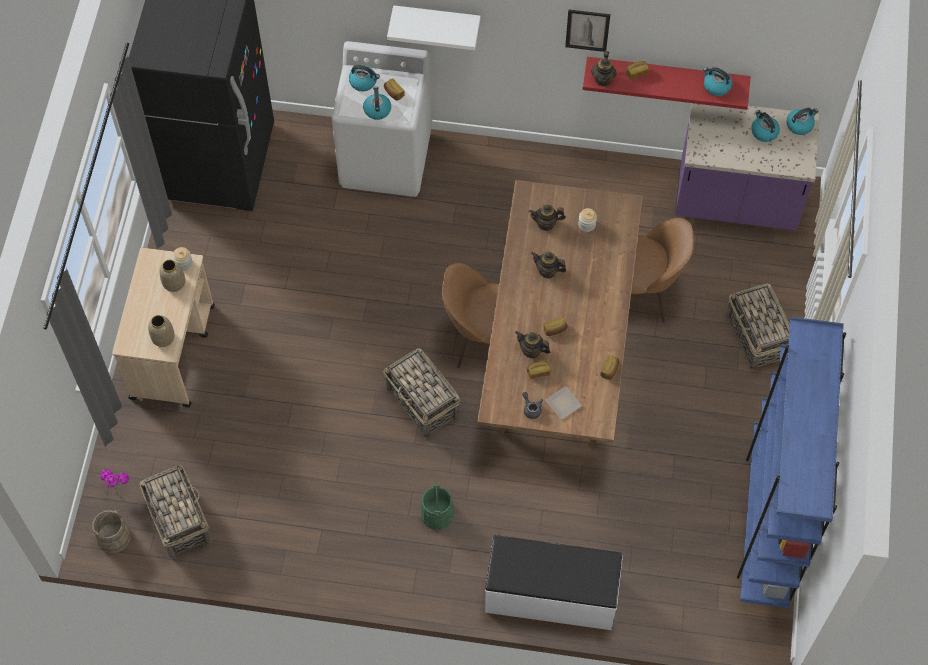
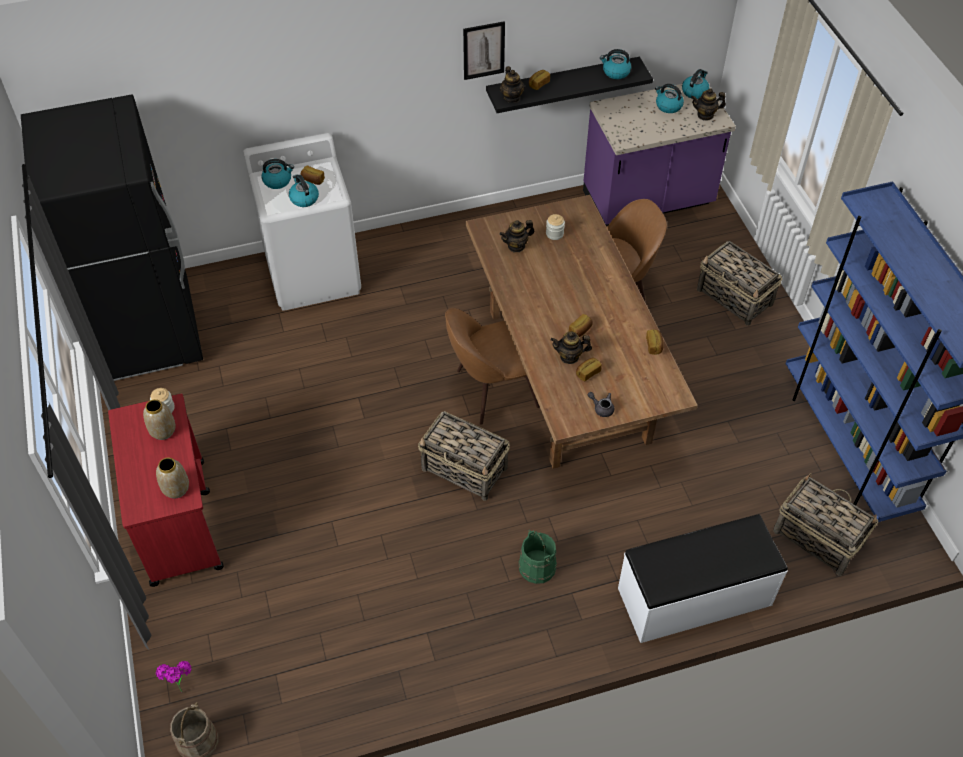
camera: 25 degrees left, 10 degrees down
(173, 351) = (178, 520): beige cart -> red cart
(179, 519) = (265, 689): basket -> basket (817, 537)
(437, 20) = (333, 89): white shelf -> none
(547, 271) = (542, 284): teapot -> teapot (705, 115)
(563, 405) = (630, 393): plate -> none
(666, 75) = (562, 83): red shelf -> black shelf

